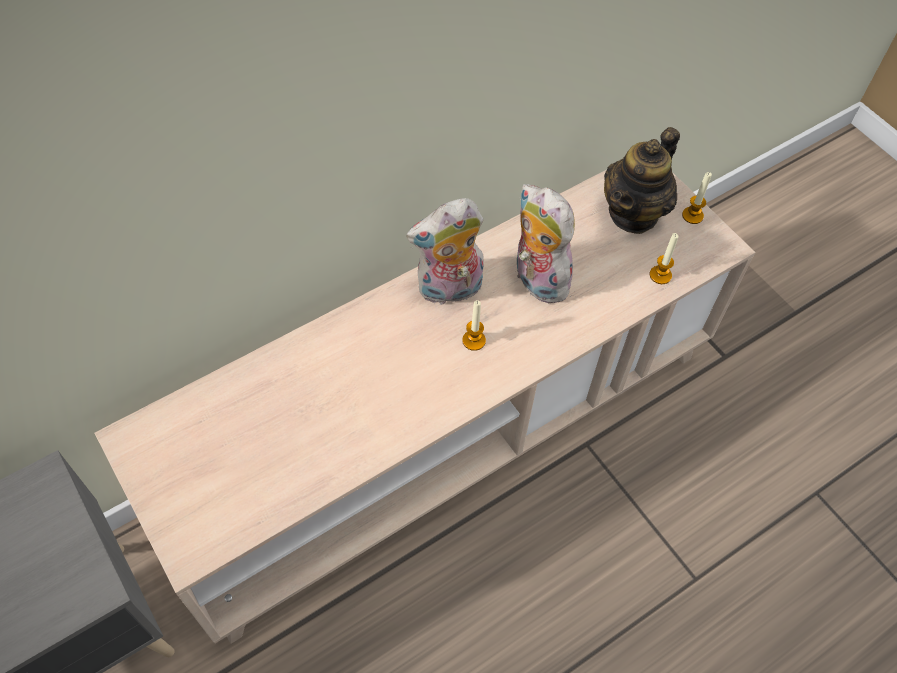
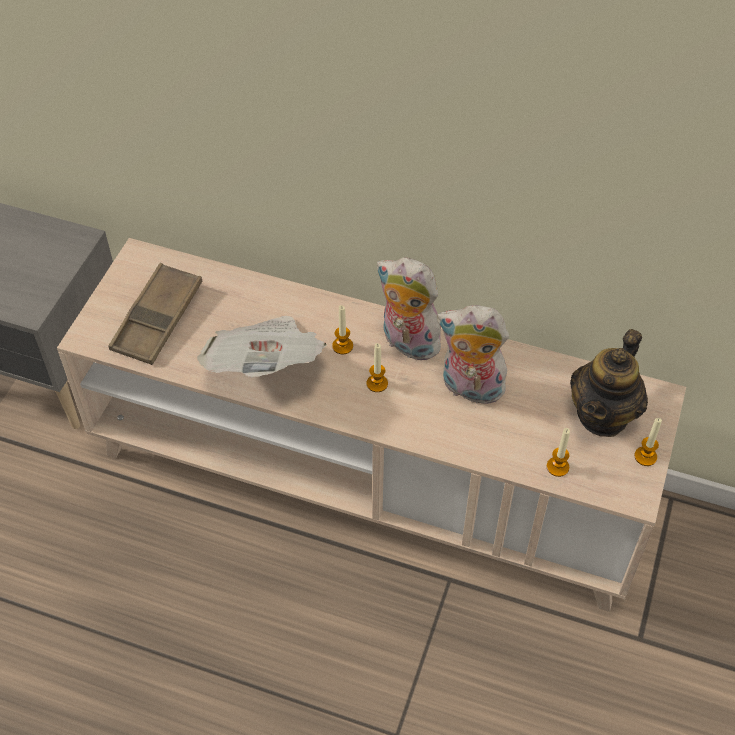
camera: 55 degrees right, 5 degrees down
(231, 471) = (157, 319): none -> brown tray
(377, 414) = (266, 366): none -> newspaper
(409, 339) = (342, 346): none -> candle
(536, 279) = (469, 389): plush toy -> plush toy turned 90 degrees counterclockwise
(634, 213) = (603, 415): teapot -> teapot turned 60 degrees counterclockwise

